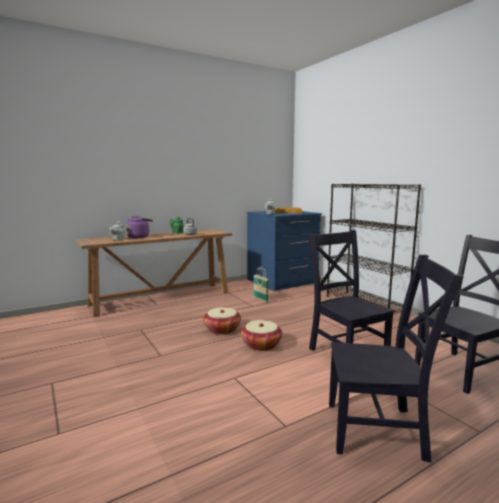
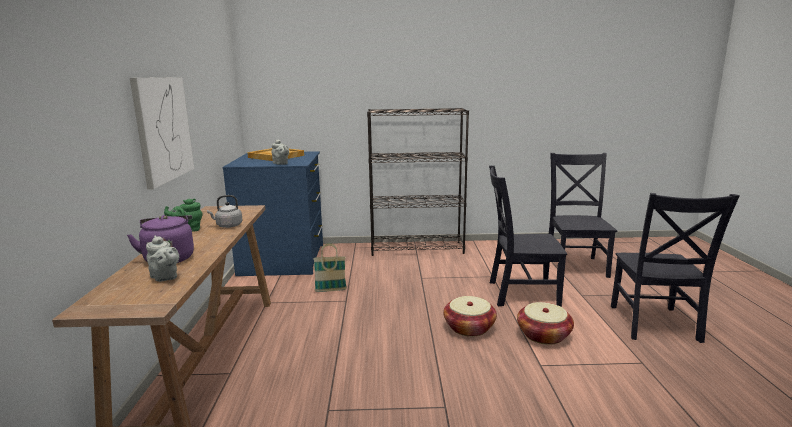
camera: 60 degrees left, 5 degrees up
(182, 182) = (163, 129): none -> picture
(222, 329) = (401, 340): basket -> basket (543, 335)
(379, 430) = (654, 325): black chair -> black chair turned 150 degrees clockwise

